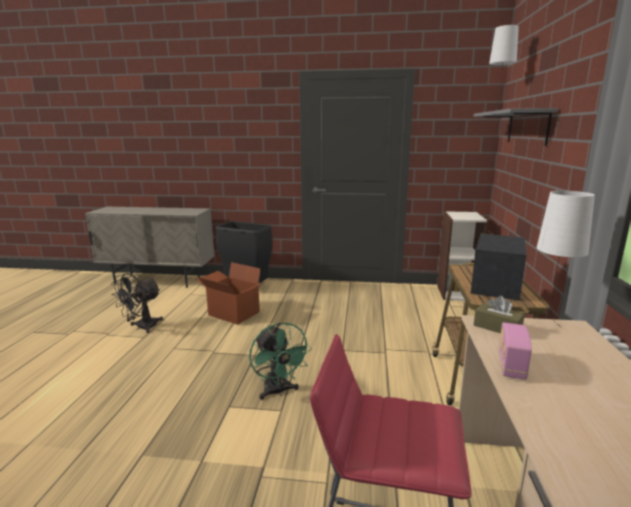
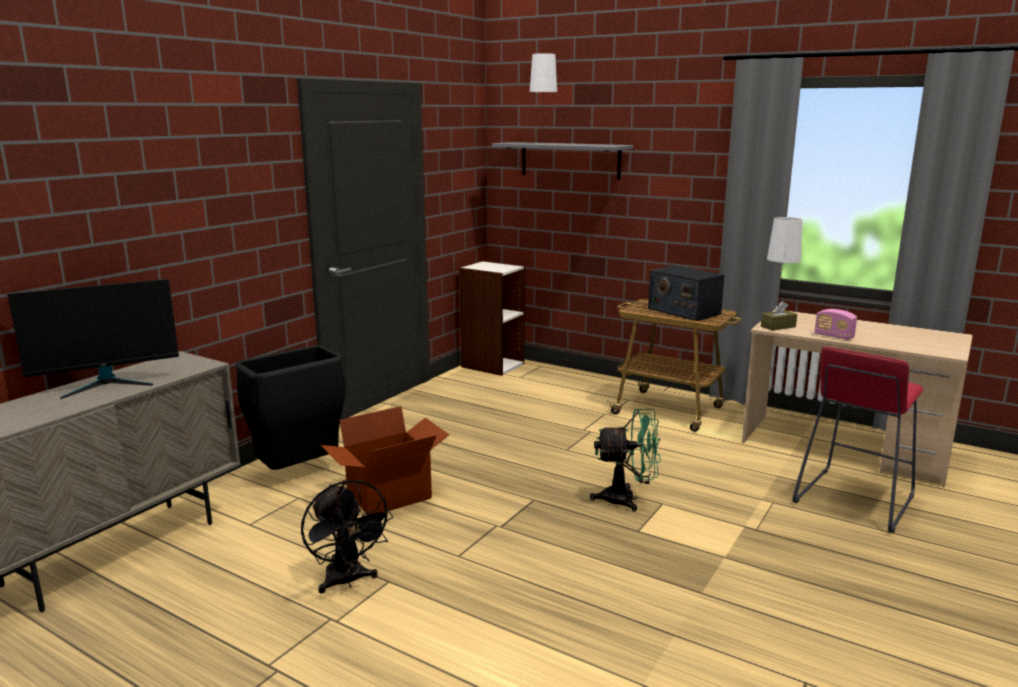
camera: 65 degrees left, 0 degrees up
(160, 210) = (107, 384): none -> monitor

